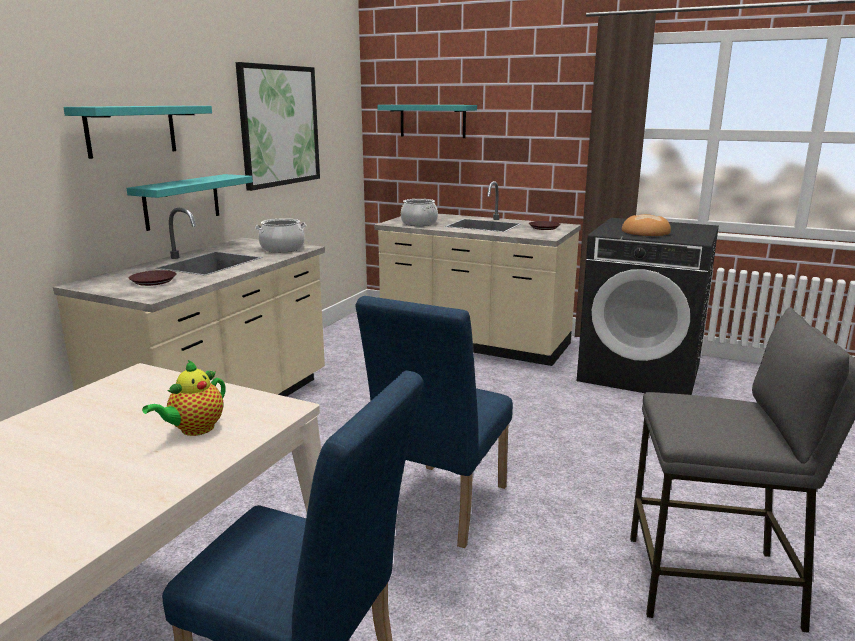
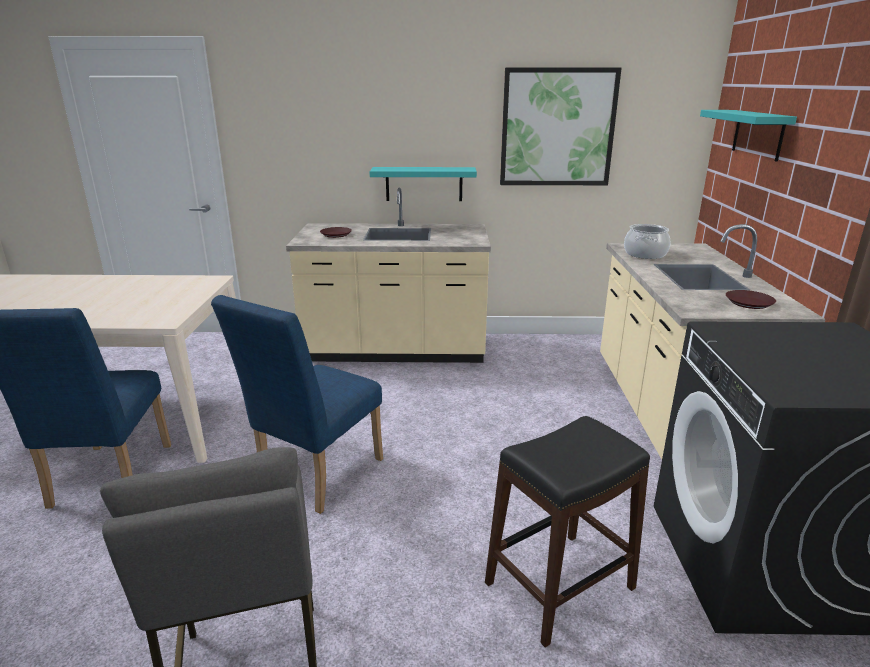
camera: 65 degrees right, 5 degrees up
(131, 130) = (383, 125): turquoise shelf -> none
(194, 430) = (134, 309): teapot -> none
(282, 248) = (463, 239): cooking pot -> none
(438, 509) = (314, 476): blue chair -> blue chair turned 60 degrees counterclockwise
(639, 432) = (560, 586): none -> black stool
(645, 232) = (780, 352): bread -> none

